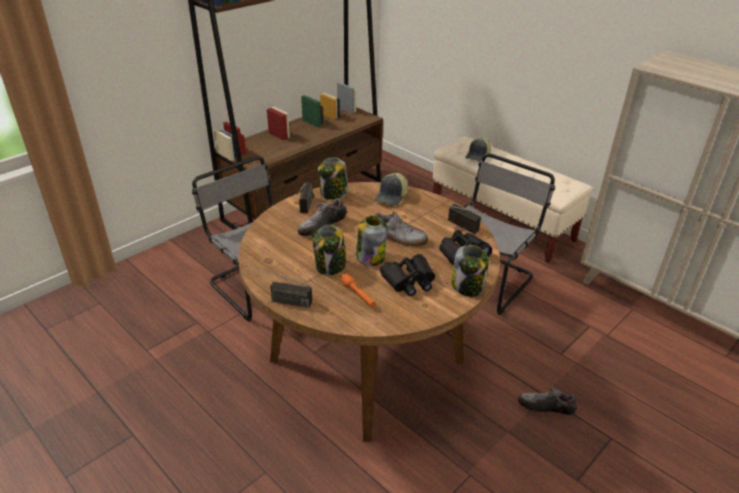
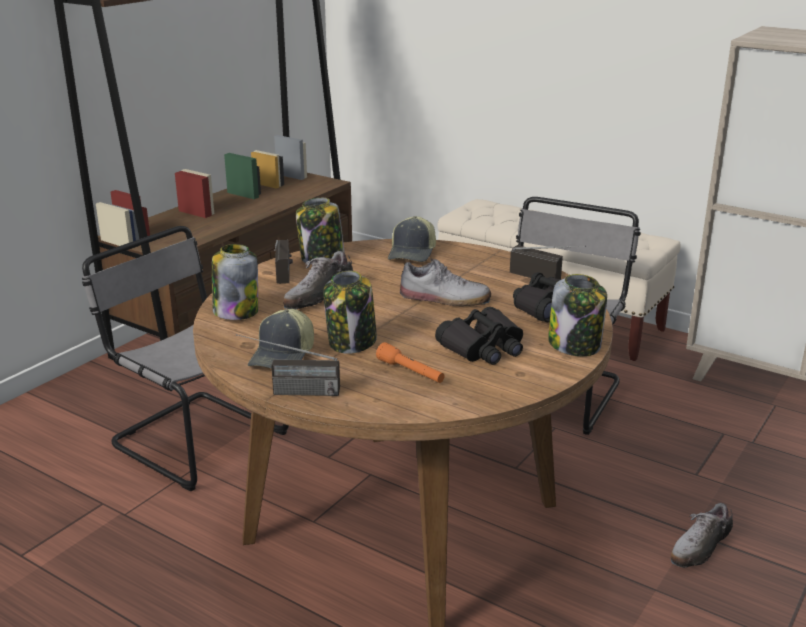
camera: 10 degrees left, 10 degrees down
(370, 257) = (410, 325): jar -> jar (236, 311)
(478, 156) = (505, 218): cap -> cap (284, 356)
(545, 406) = (699, 547): shoe -> shoe turned 45 degrees counterclockwise

